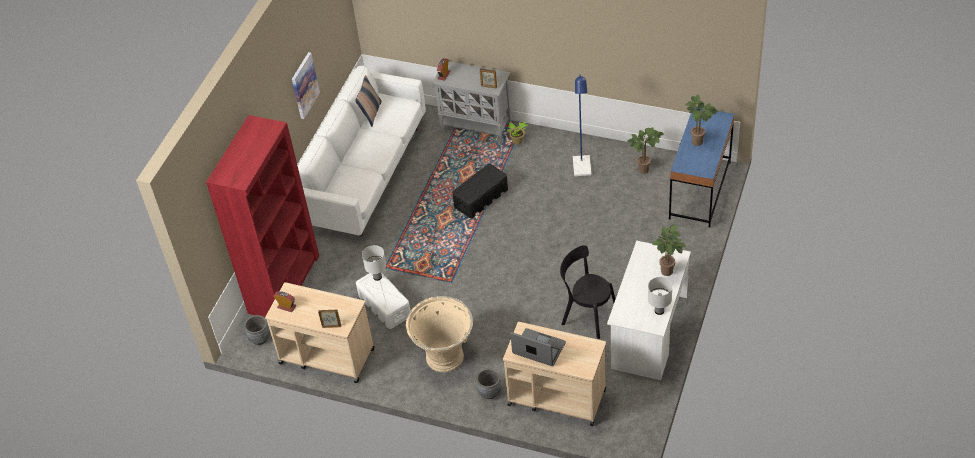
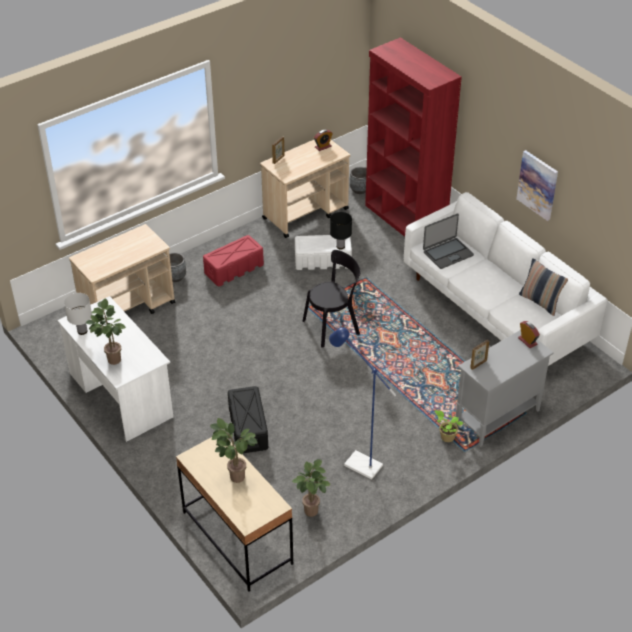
camera: 120 degrees right, 5 degrees down
(377, 277) = (340, 246): white table lamp -> black table lamp
(444, 358) = (234, 269): beige planter -> red storage box
(481, 198) = (390, 372): black storage box -> black storage box (248, 428)
(538, 349) = (130, 245): laptop -> laptop (447, 253)
(587, 315) = (182, 367): black chair -> black chair (333, 326)
(699, 190) = (237, 537): blue desk -> beige desk

